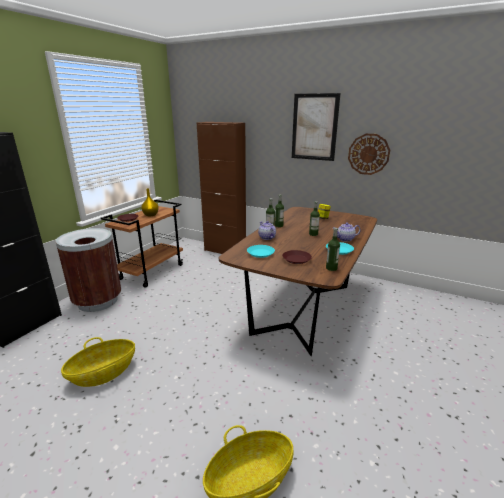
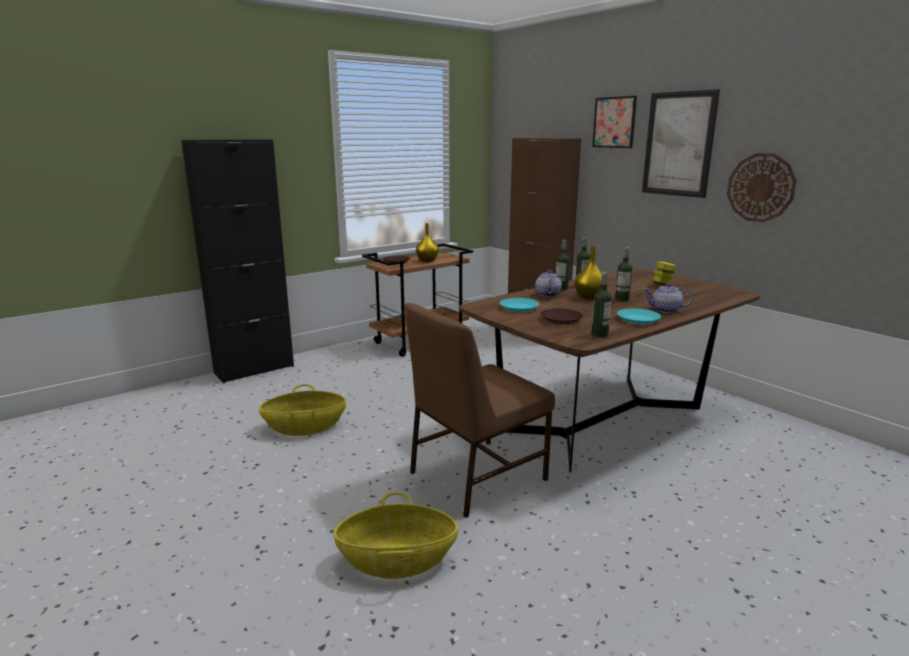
camera: 25 degrees right, 5 degrees down
(98, 301) = (339, 360): brown trash can -> none
(256, 379) = (475, 476): none -> brown chair
(268, 112) = (614, 122): none -> picture
(293, 235) = (588, 297): none -> yellow vase

